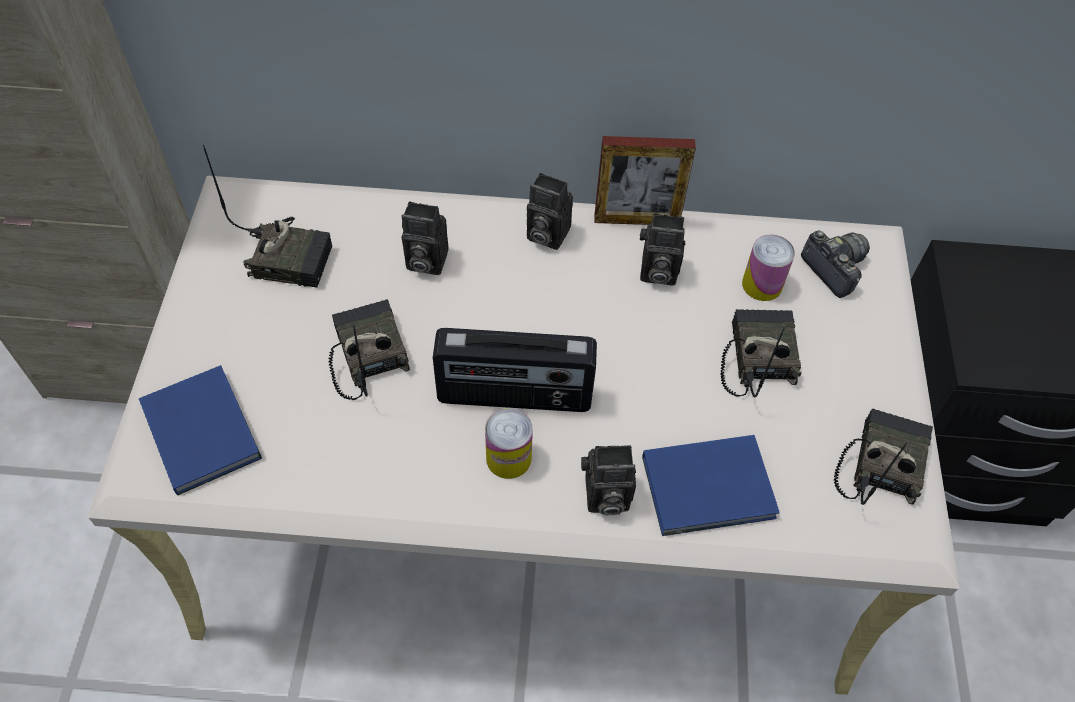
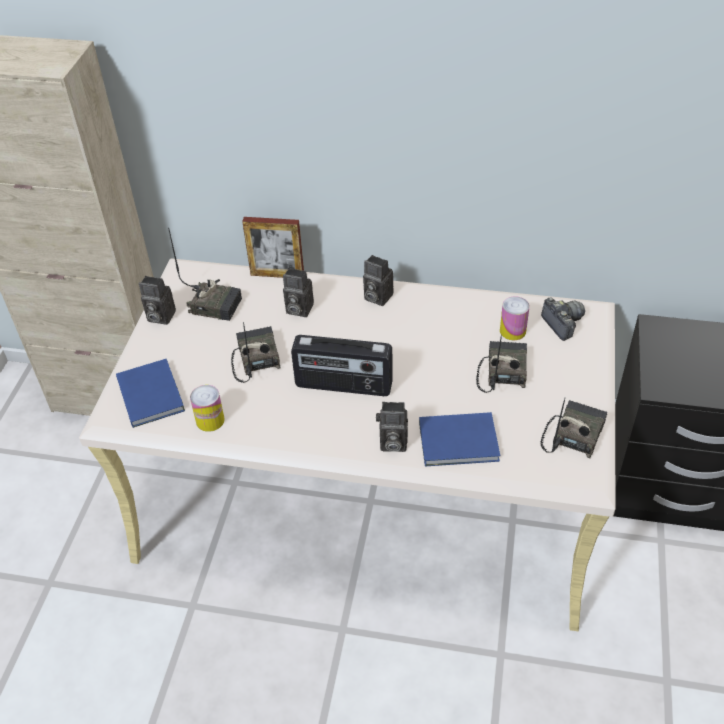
camera: 10 degrees right, 10 degrees down
(508, 458) = (335, 419): can -> can (210, 420)
(636, 220) = (436, 291): picture frame -> picture frame (277, 274)
(656, 272) = (444, 321): camera -> camera (159, 317)

